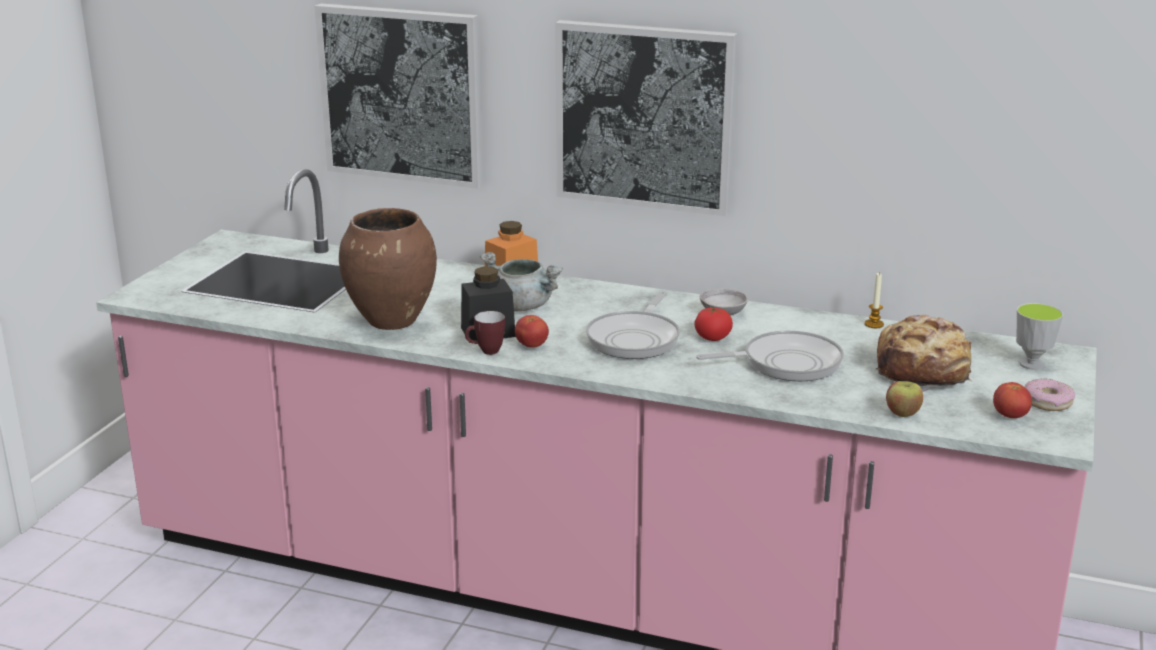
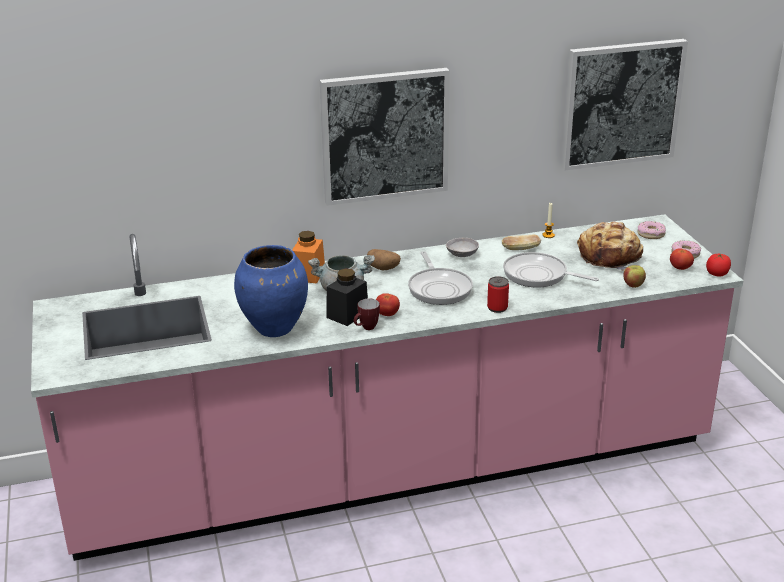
camera: 35 degrees left, 5 degrees up
(392, 321) = (275, 328): brown vase -> blue vase
(402, 94) = (193, 157): picture -> picture (621, 103)
(604, 300) = (383, 268): none -> potato
(673, 380) = (497, 308): none -> can
(713, 337) = (479, 273): tomato -> tomato (717, 274)
(786, 363) = (538, 275): frying pan -> frying pan turned 105 degrees counterclockwise
(810, 329) = (521, 249): none -> bread
(1031, 364) = (651, 234): cup -> donut

